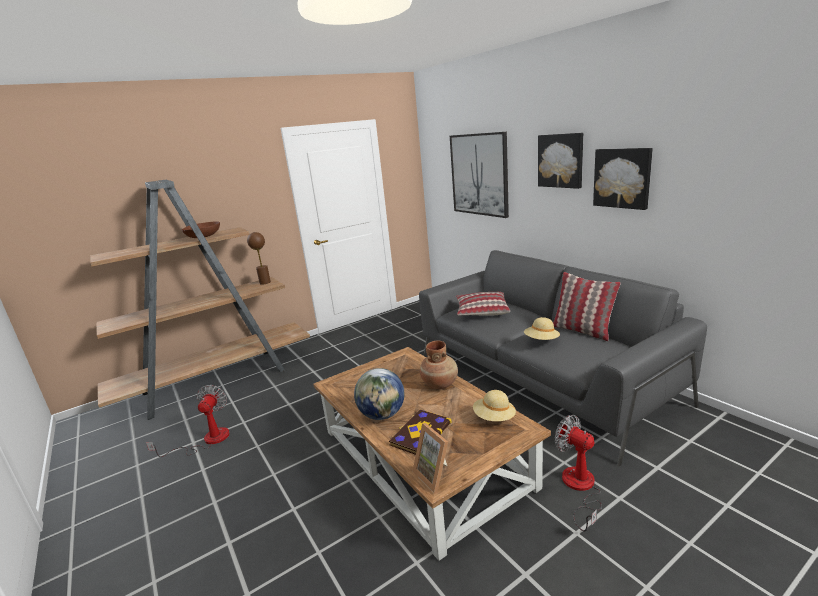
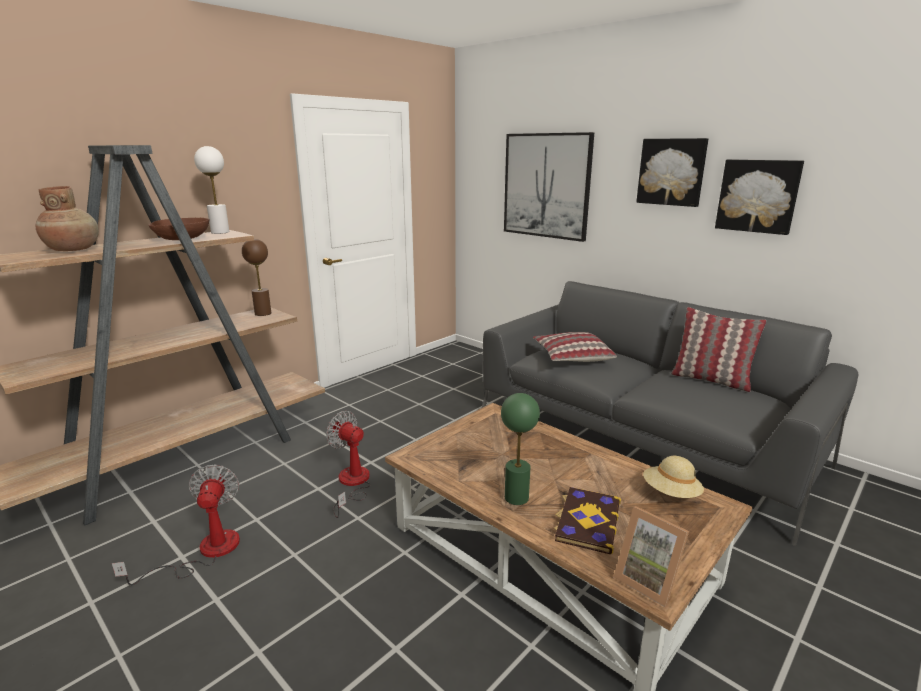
camera: 15 degrees left, 0 degrees up
(231, 229) = (220, 232): none -> white table lamp
(382, 415) = (517, 497): globe -> green table lamp
(440, 384) = (569, 451): brown vase -> brown vase (73, 250)
(541, 340) = (674, 392): beige hat -> none
(579, 488) = (767, 578): fan -> fan (352, 484)

